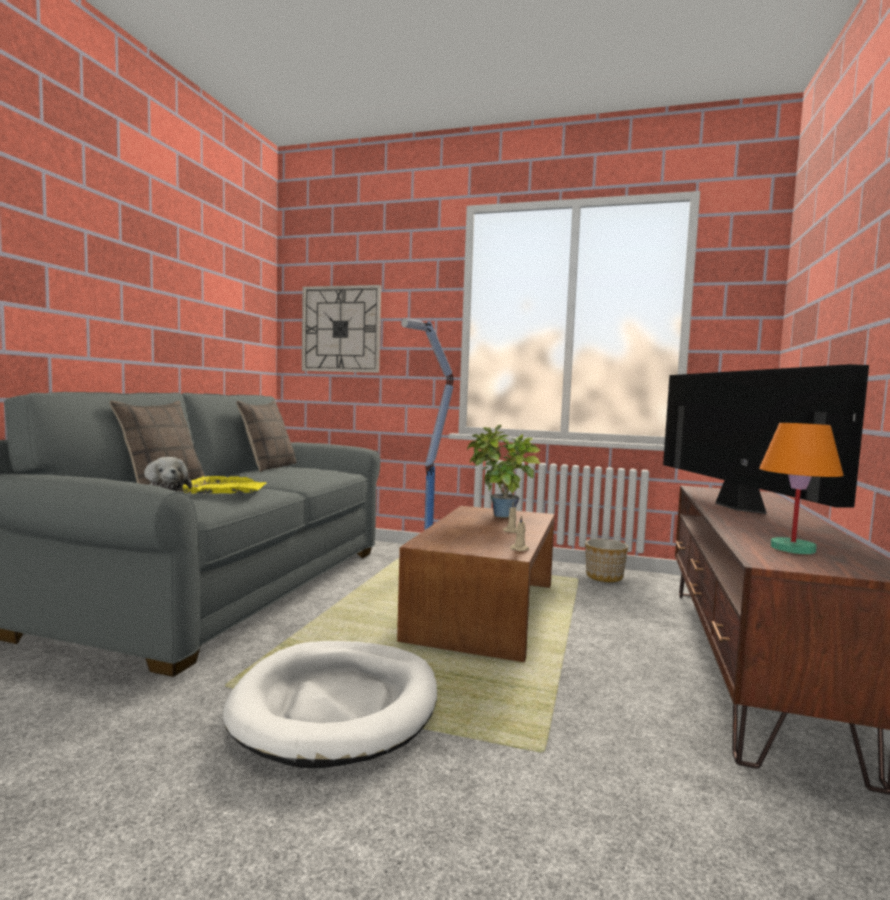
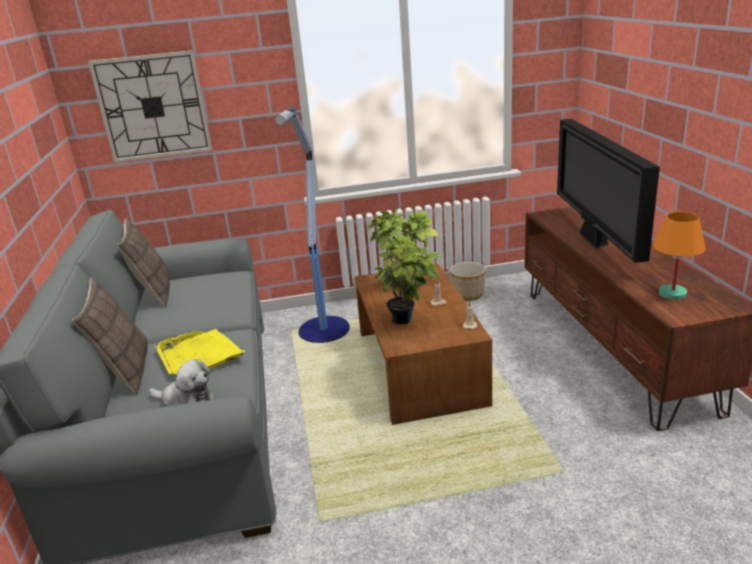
camera: 25 degrees left, 20 degrees up
(337, 706) = (415, 498): white dog bed -> none
(460, 534) = (407, 321): none -> potted plant
(736, 507) = (593, 241): television -> television turned 150 degrees counterclockwise

